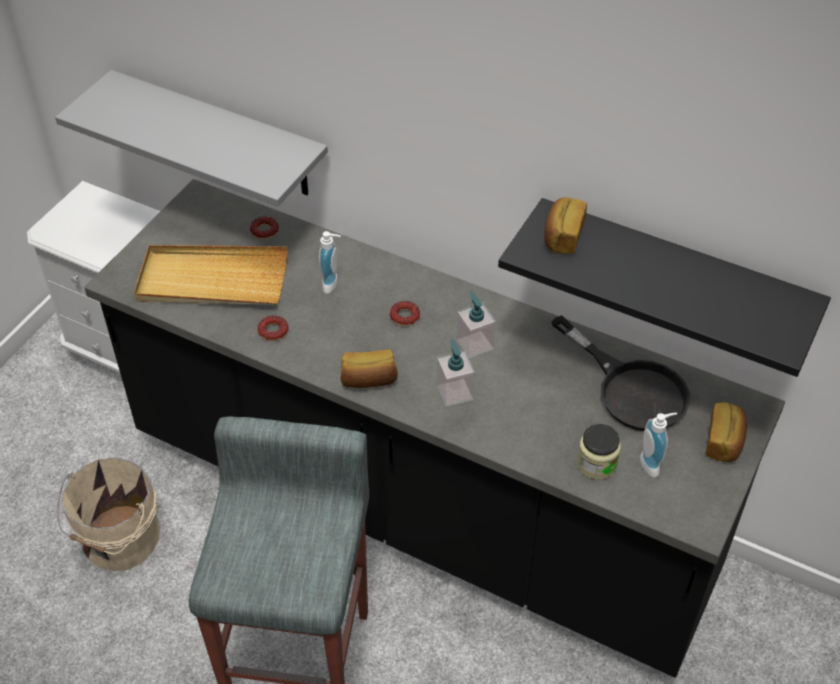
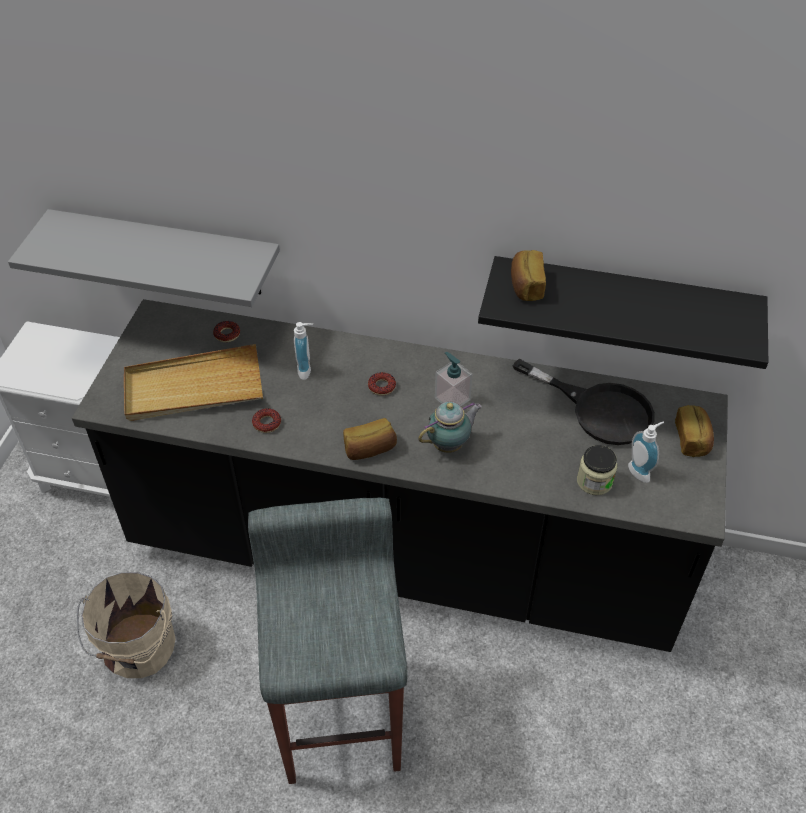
camera: 15 degrees left, 0 degrees up
(454, 392) = (450, 445): soap dispenser -> teapot

